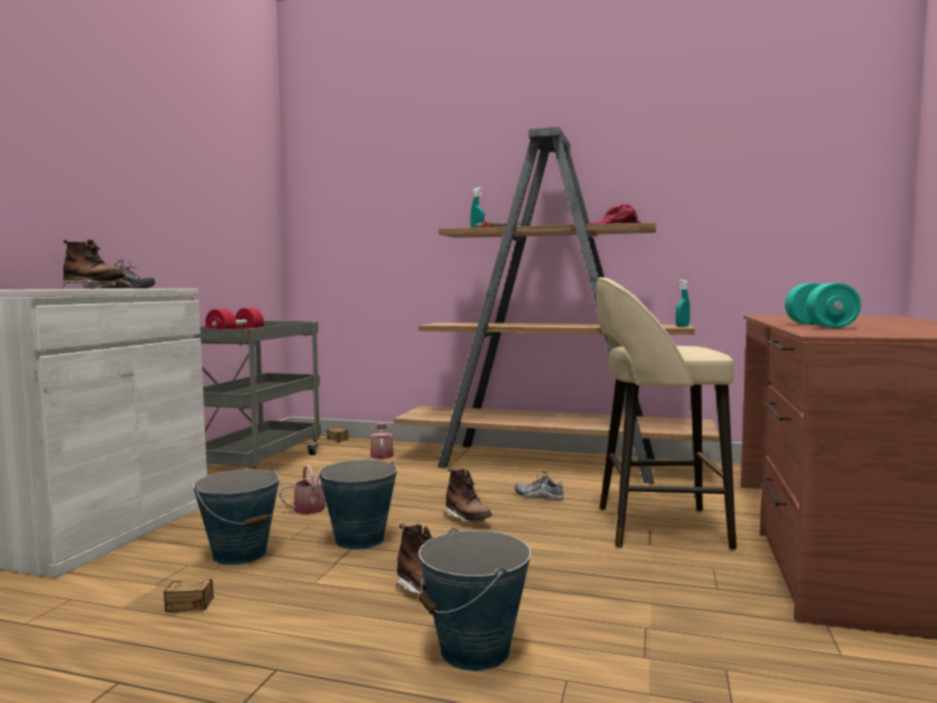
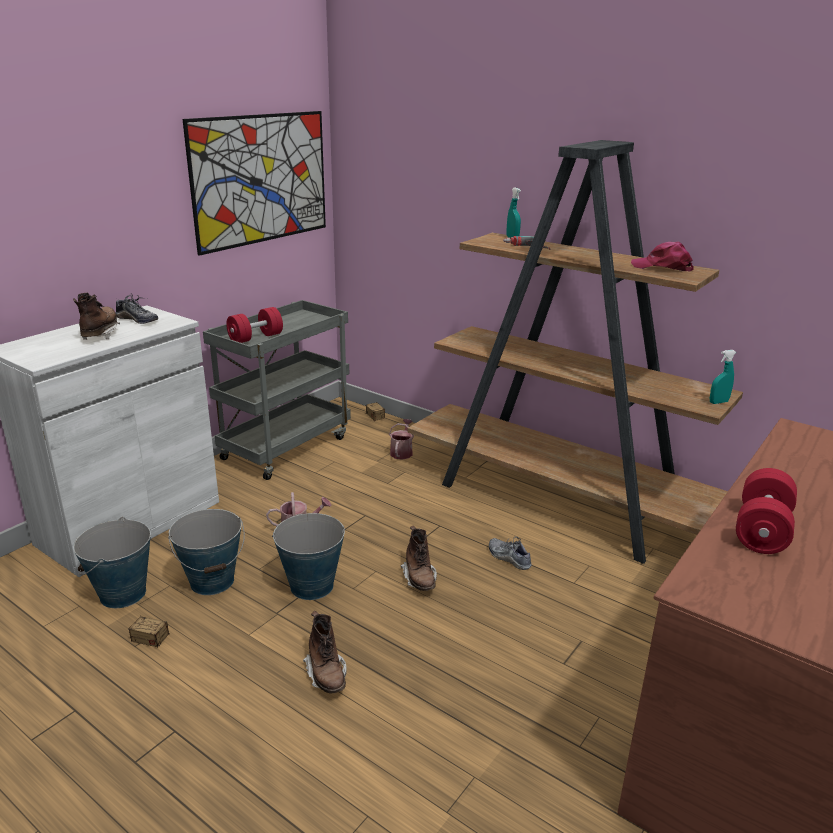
camera: 20 degrees right, 20 degrees up
(93, 288) = (100, 333): brown boot -> brown boot turned 135 degrees counterclockwise
(230, 199) = (261, 179): none -> picture
(475, 651) = (320, 759): bucket -> bucket (122, 594)
(656, 527) = (591, 638): beige stool -> none
(819, 325) = (761, 530): turquoise dumbbell -> red dumbbell

